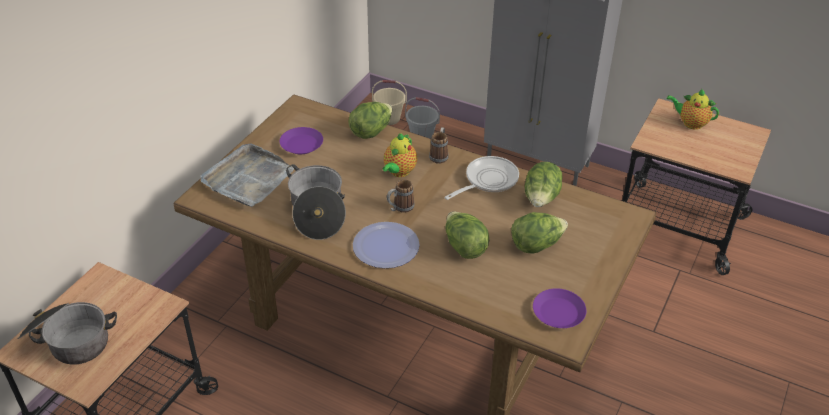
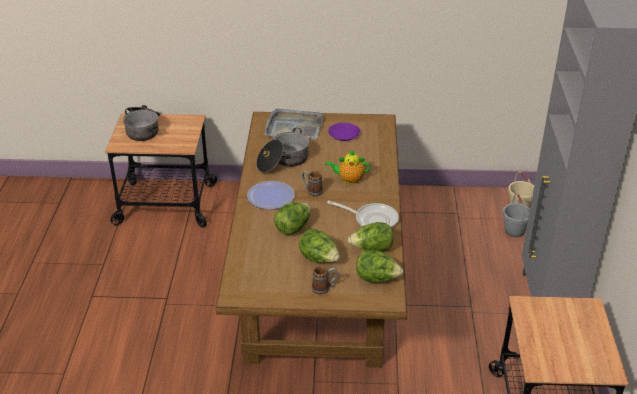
camera: 65 degrees right, 5 degrees down
(371, 131) = (382, 156): lettuce -> lettuce (377, 278)
(439, 155) = (383, 191): mug -> mug (324, 288)
(558, 312) = (257, 285): purple plate -> none
(690, 123) = (581, 326): teapot -> none

